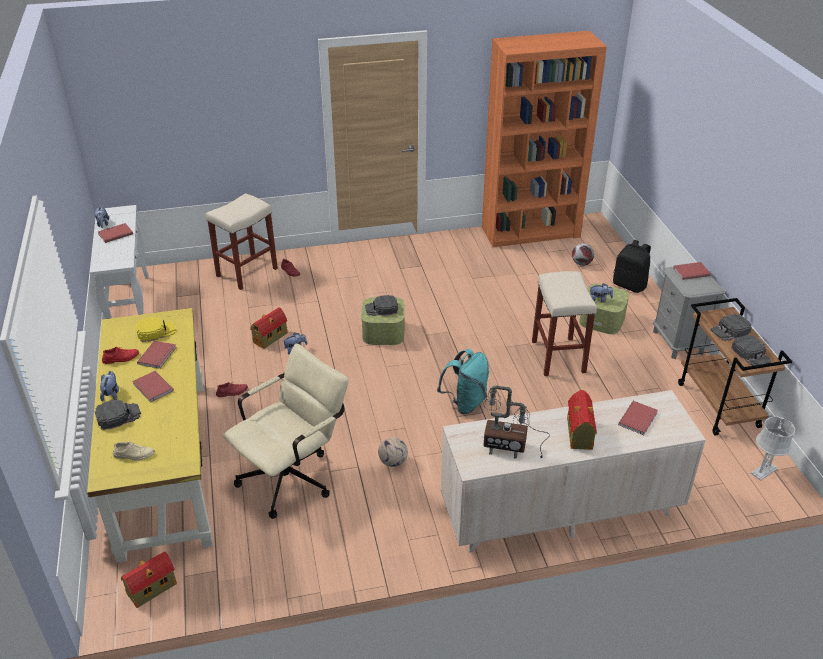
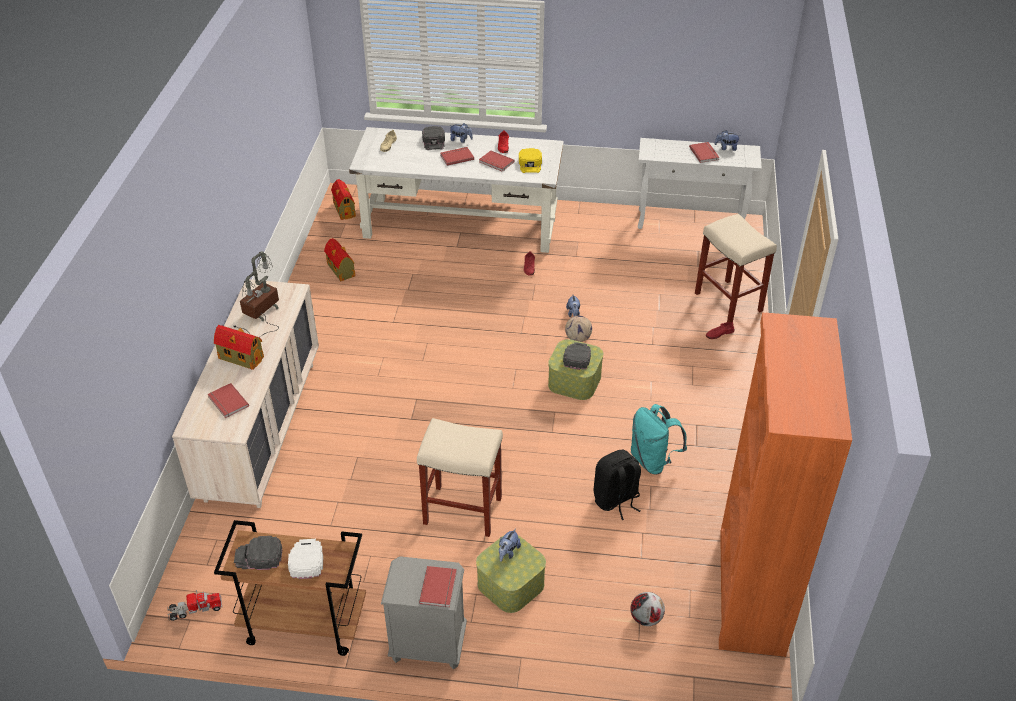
camera: 110 degrees right, 5 degrees up
(163, 463) = (461, 224): yellow desk -> white desk
(271, 337) = (600, 301): toy house -> toy house (341, 270)
(293, 476) = (406, 285): beige office chair -> none
(393, 462) = (385, 343): football -> football (578, 338)
(465, 403) = (431, 410): turquoise backpack -> turquoise backpack (653, 460)
(630, 285) = (572, 653): black backpack -> black backpack (616, 500)
(730, 331) = (306, 560): black cap -> white cap
(764, 471) = (195, 609): grey table lamp -> toy truck

